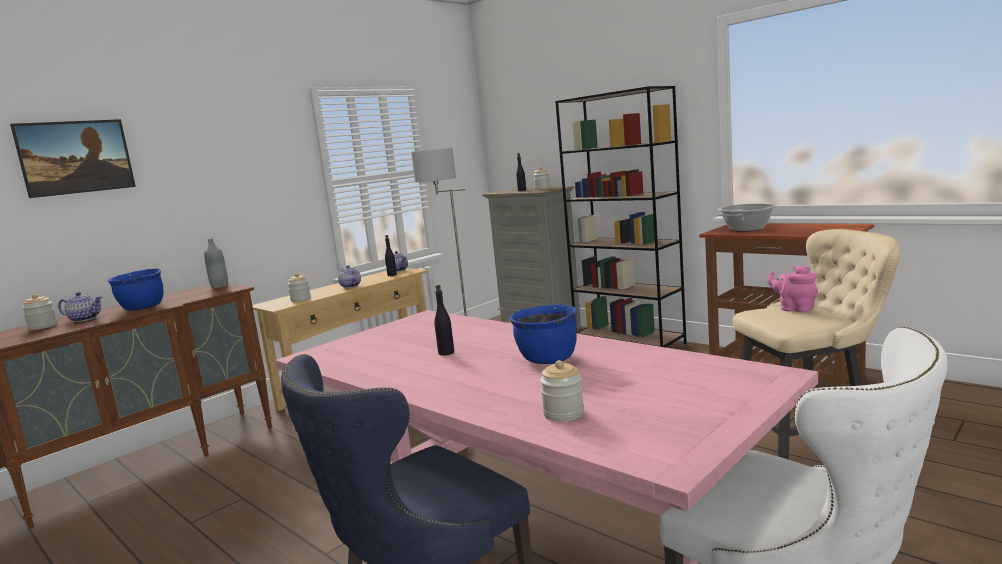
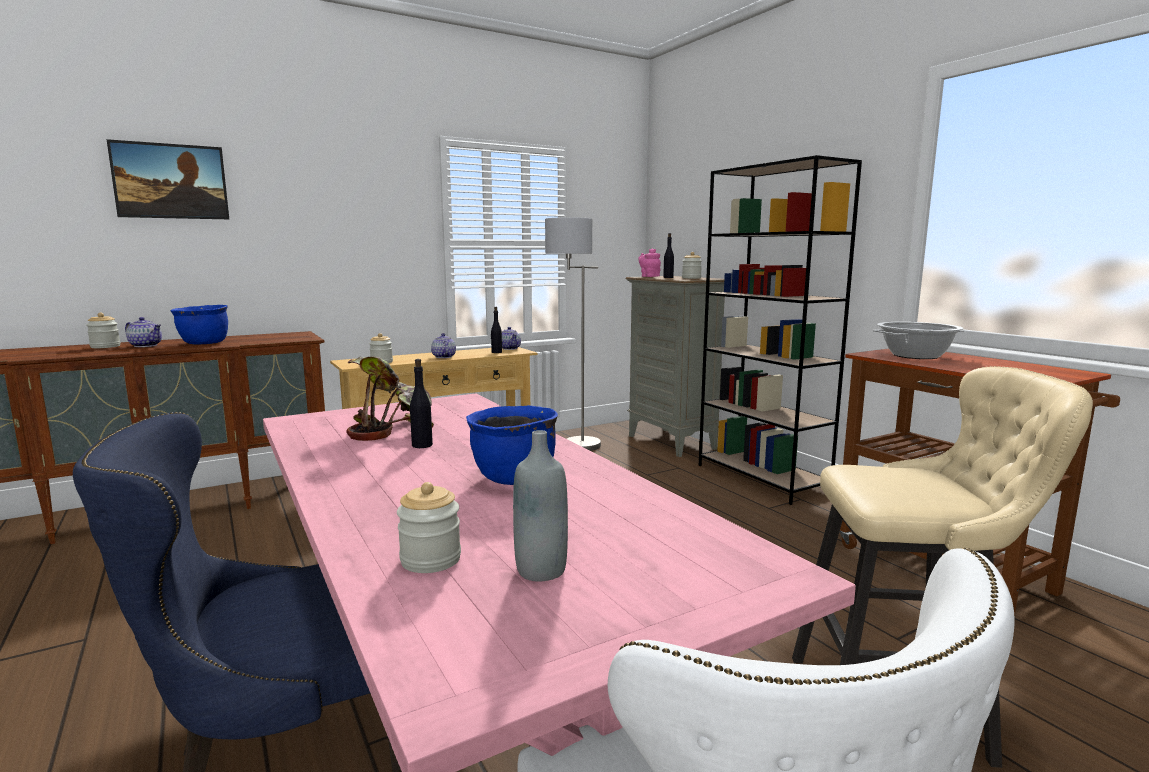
camera: 15 degrees right, 0 degrees up
(219, 286) = (300, 334): grey bottle -> grey bottle (541, 570)
(401, 346) = (392, 428): none -> potted plant
(794, 309) = (913, 475): pink teapot -> pink teapot (649, 276)

